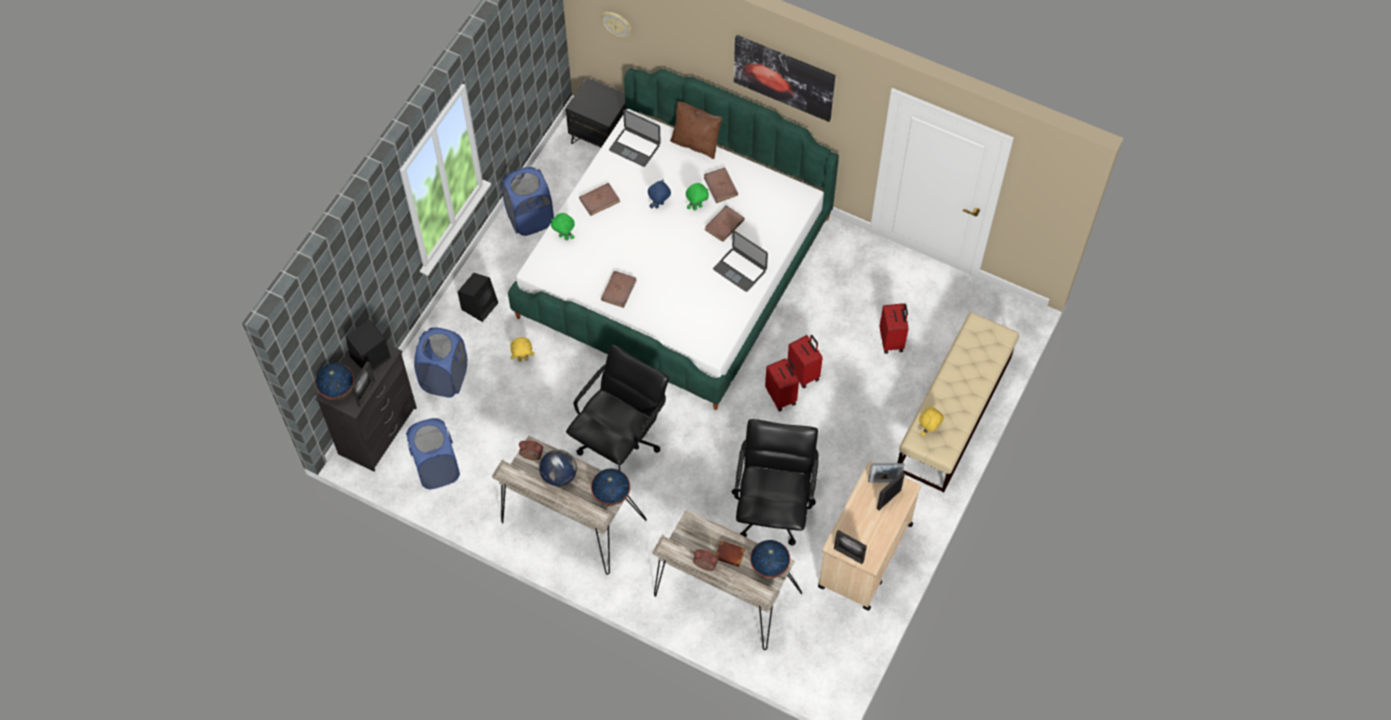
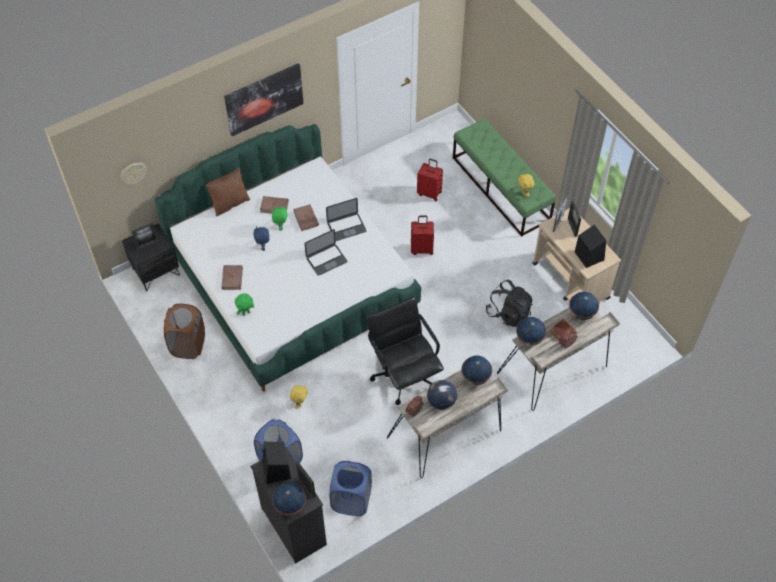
camera: 60 degrees left, 5 degrees down
(480, 305) = (236, 409): black speaker -> black speaker (588, 255)
(530, 218) = (188, 345): blue laundry basket -> brown laundry basket
(619, 290) = (313, 301): brown book -> none
(634, 147) = (205, 238): laptop -> laptop (326, 259)
(697, 526) = (529, 338): none -> globe
(773, 508) = (508, 313): black office chair -> black backpack
(781, 396) = (430, 268): red suitcase -> none
(848, 555) = (599, 267): picture frame -> picture frame (147, 244)
(954, 414) = (501, 189): beige bench -> green bench

